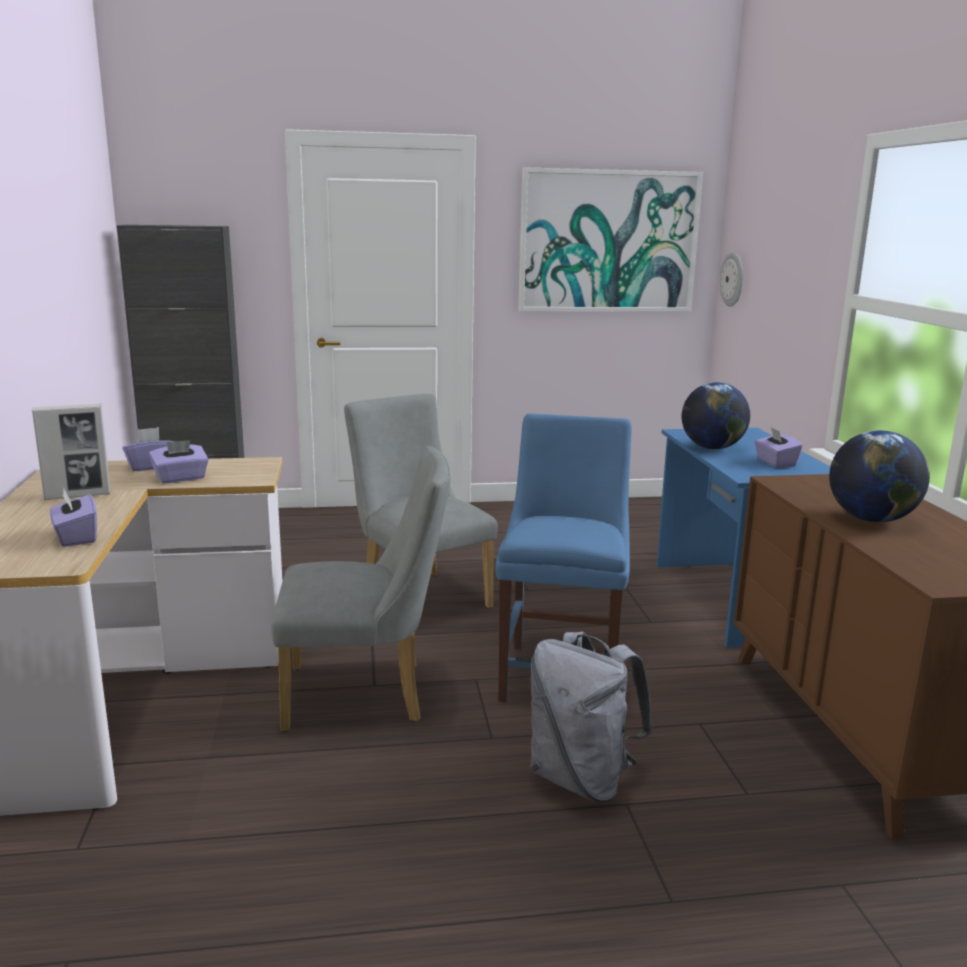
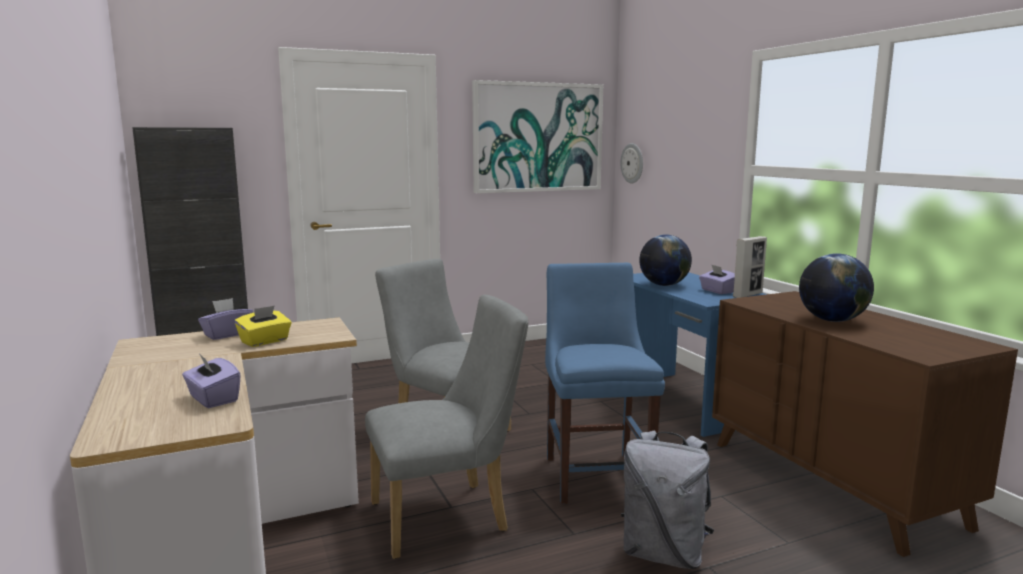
camera: 15 degrees left, 5 degrees down
(78, 496) = (179, 364): picture frame -> picture frame (747, 295)
(181, 478) = (265, 341): purple tissue box -> yellow tissue box

